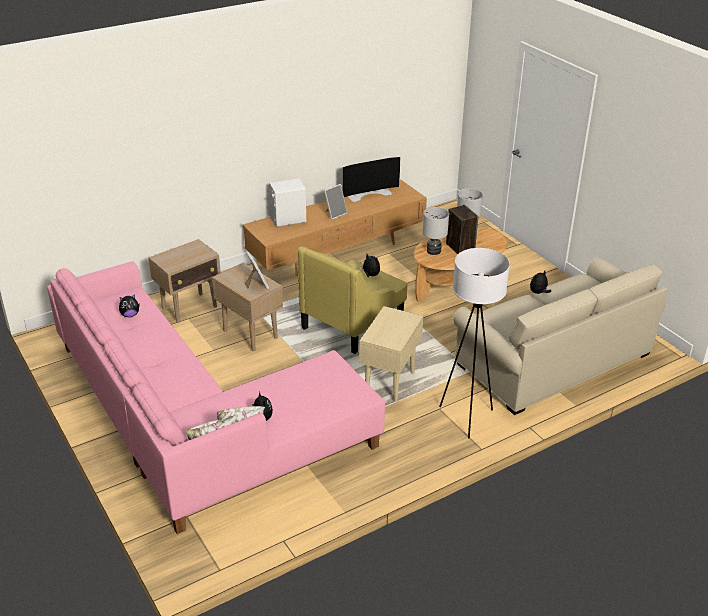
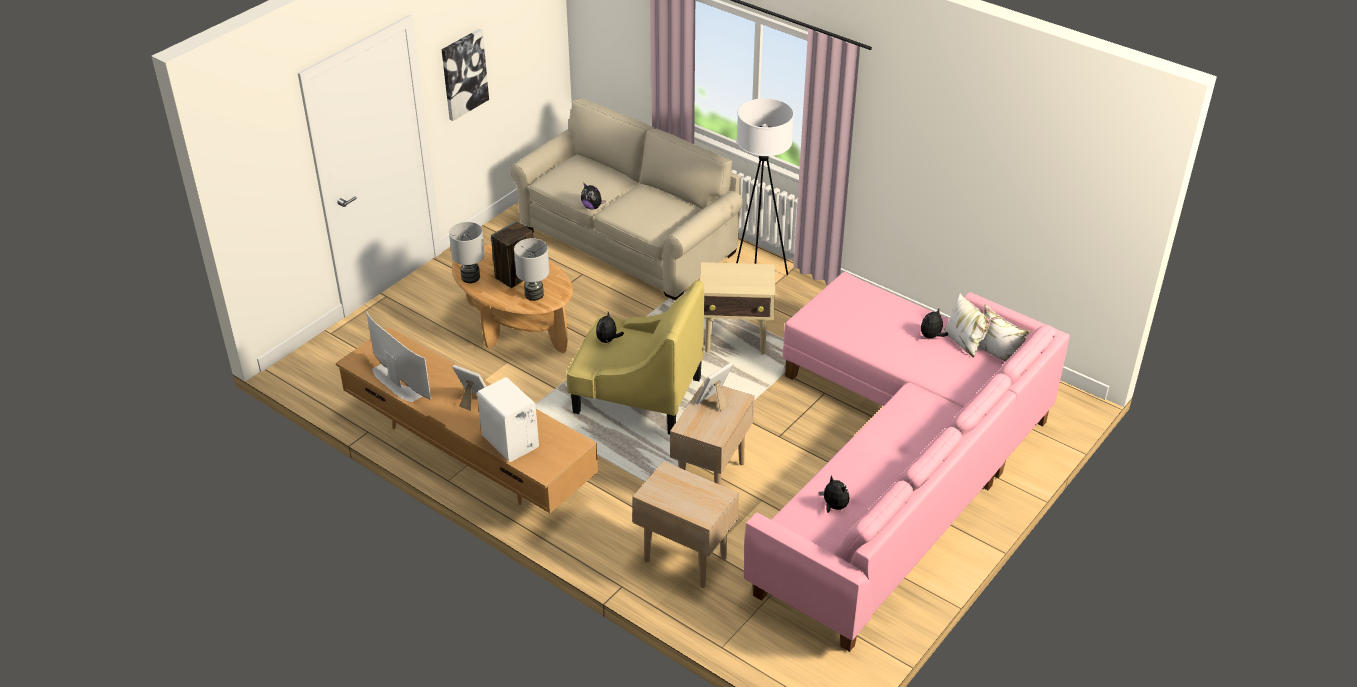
camera: 110 degrees left, 5 degrees up
(619, 162) = (464, 74): none -> picture

